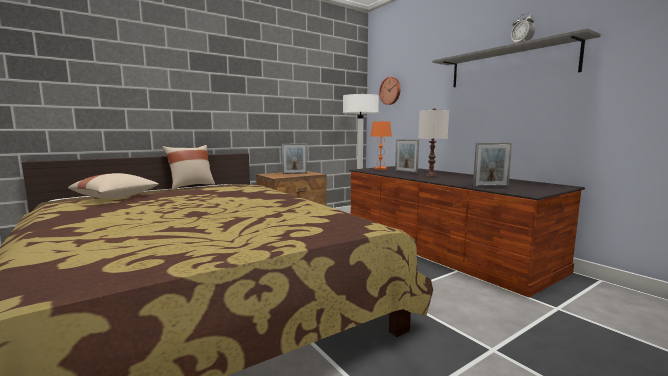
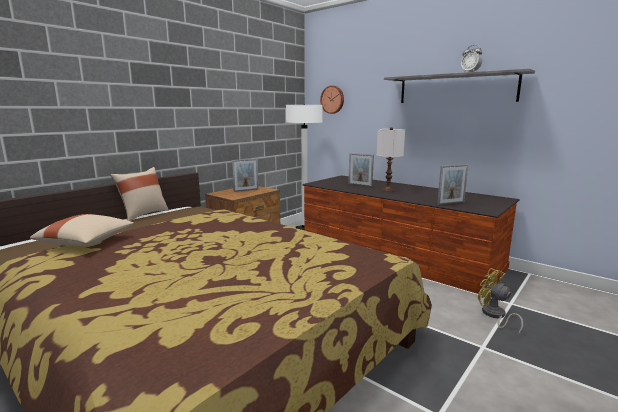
camera: 15 degrees left, 5 degrees up
(380, 169) = (331, 181): orange table lamp -> none
(528, 318) = (494, 316): none -> yellow fan

